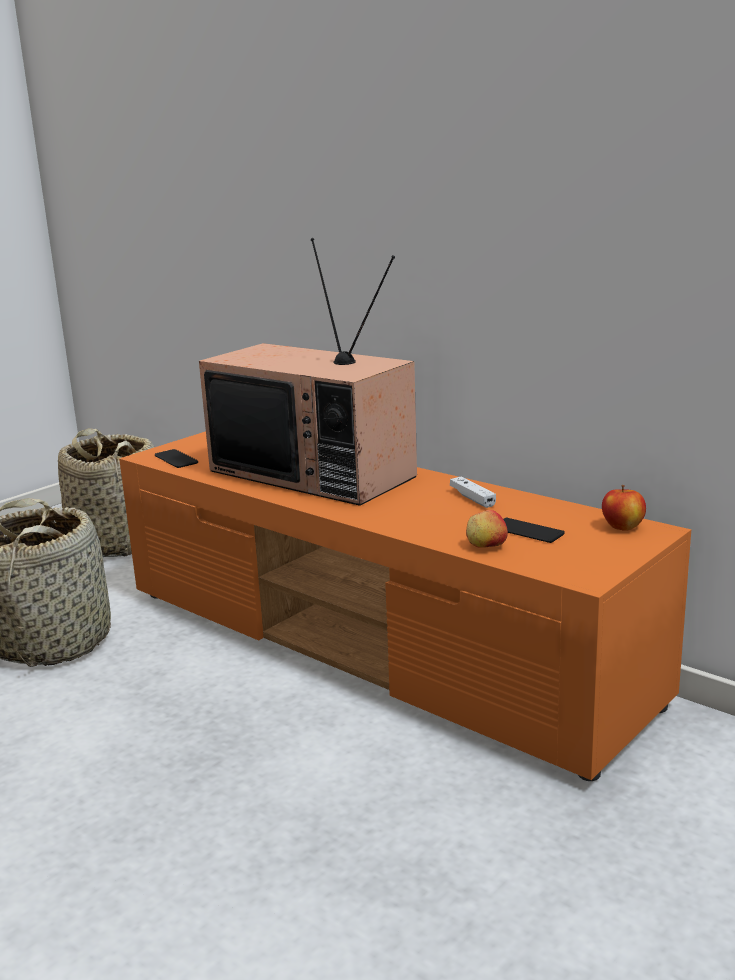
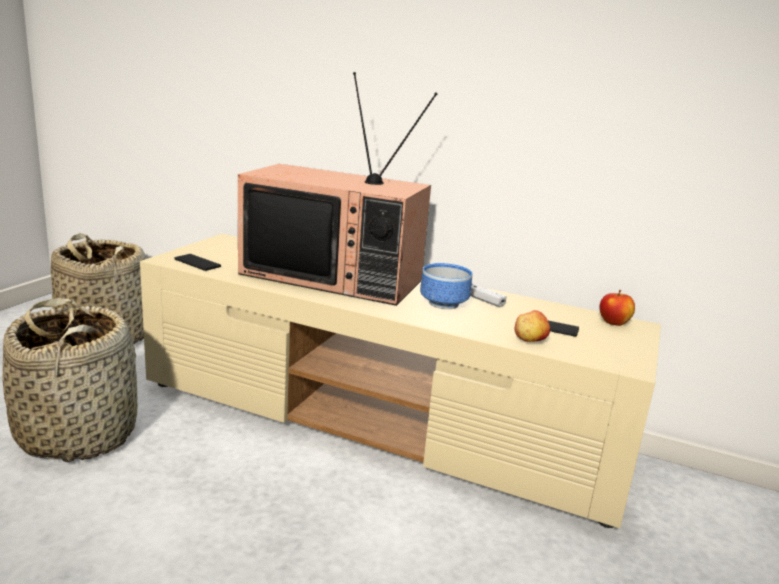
camera: 20 degrees left, 0 degrees up
(378, 645) = (382, 421): orange tv stand -> beige tv stand
(417, 503) = (441, 303): none -> bowl

